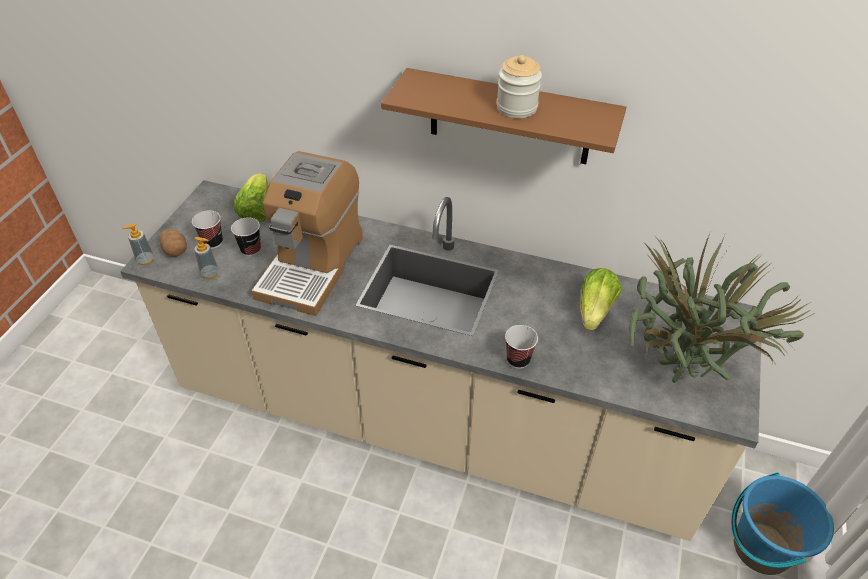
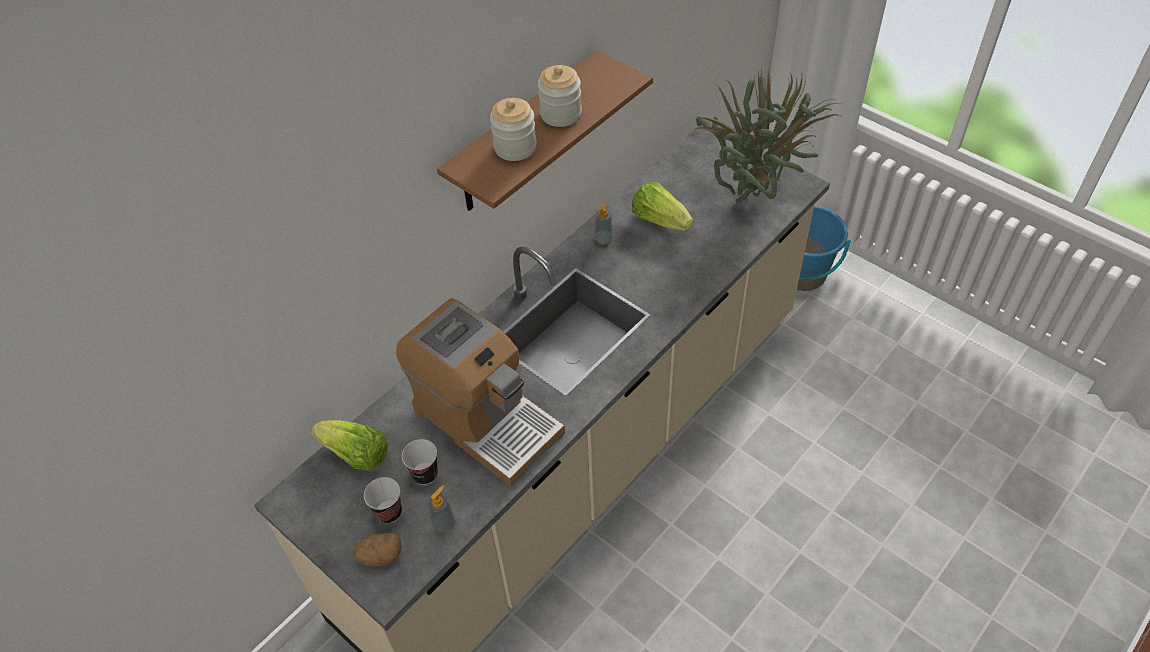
camera: 65 degrees left, 5 degrees up
(145, 260) = (380, 593): soap dispenser -> soap dispenser (603, 239)
(456, 96) = (515, 147): none -> jar
(518, 359) = (693, 292): cup -> none

